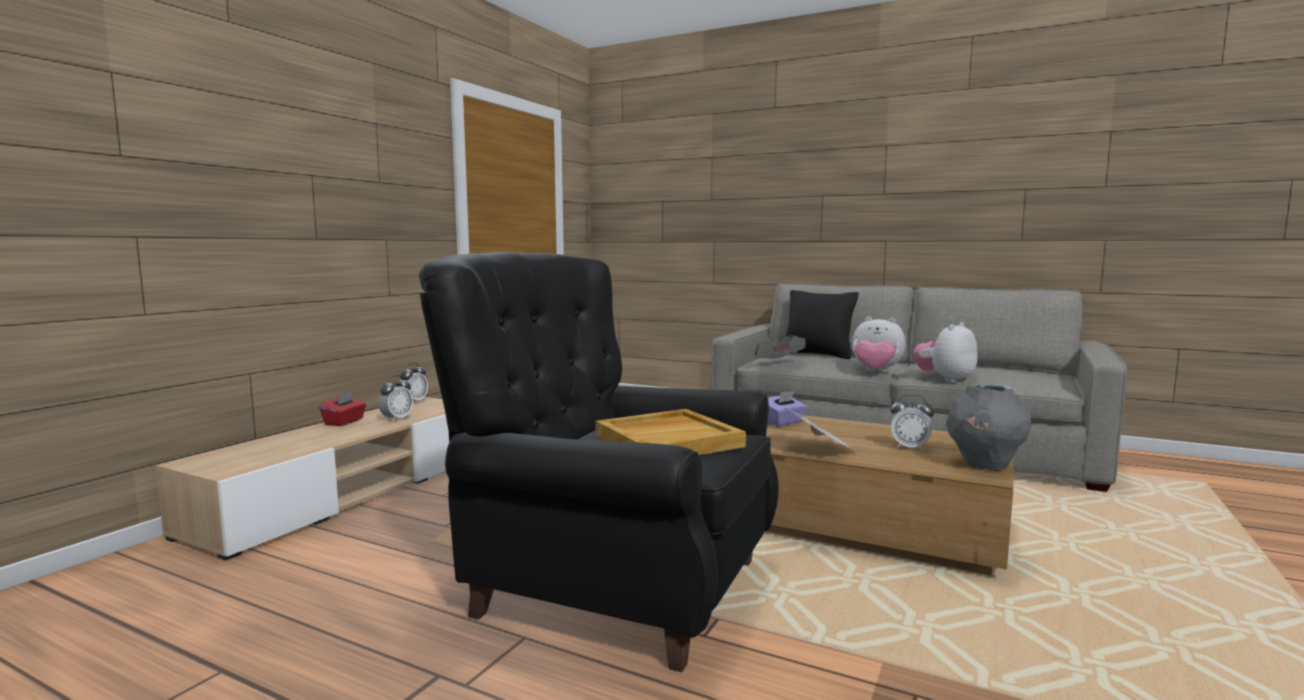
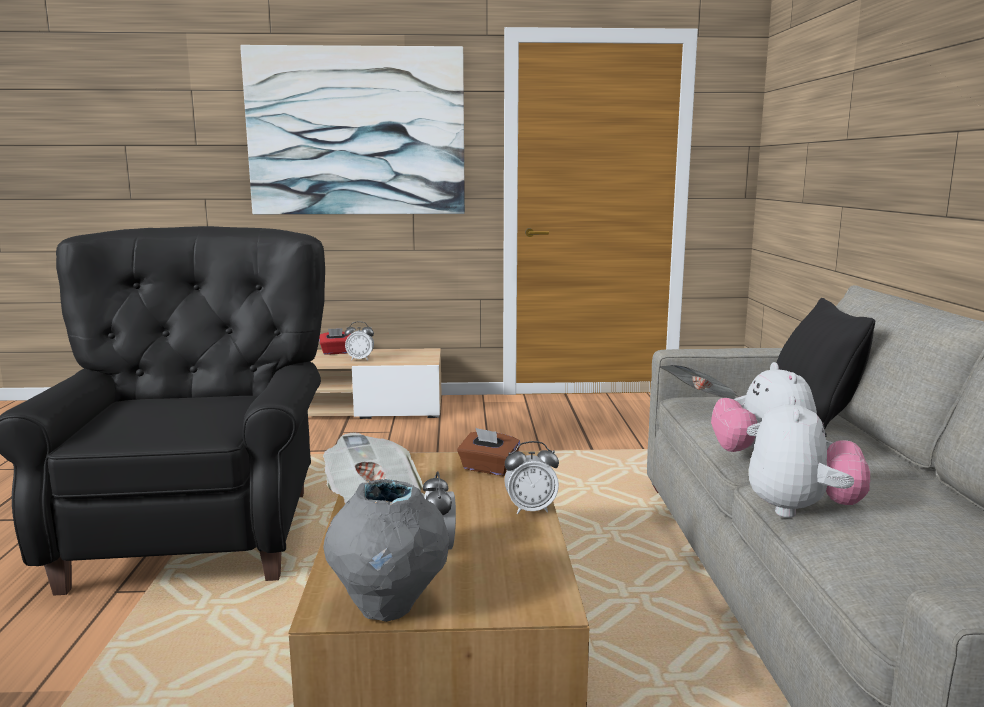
camera: 60 degrees right, 5 degrees up
(333, 162) = (356, 132): none -> picture
(414, 402) = (417, 350): alarm clock -> alarm clock (530, 509)
(668, 440) = (173, 417): beige tray -> none
(783, 422) = (488, 469): purple tissue box -> brown tissue box
(945, 379) = (801, 510): plush toy -> plush toy turned 90 degrees clockwise

